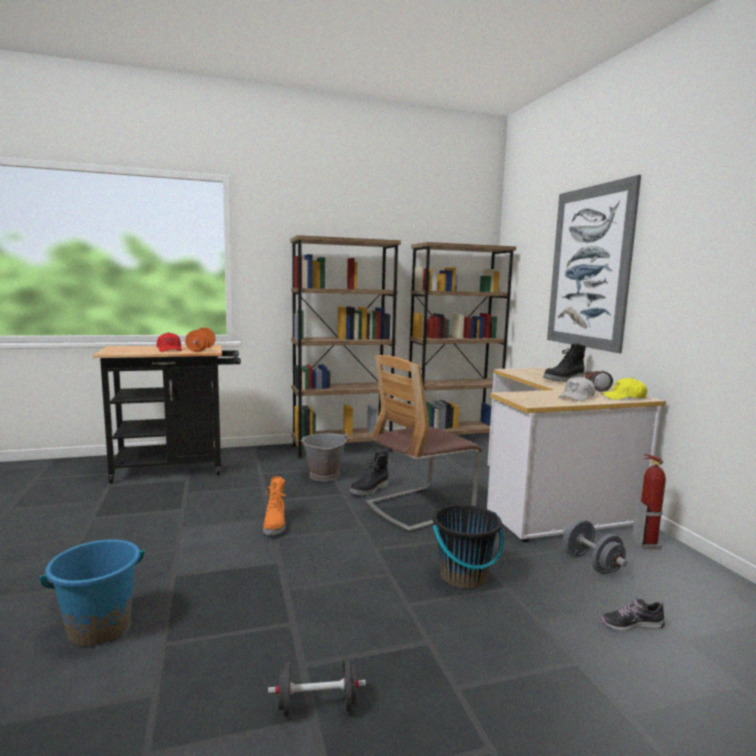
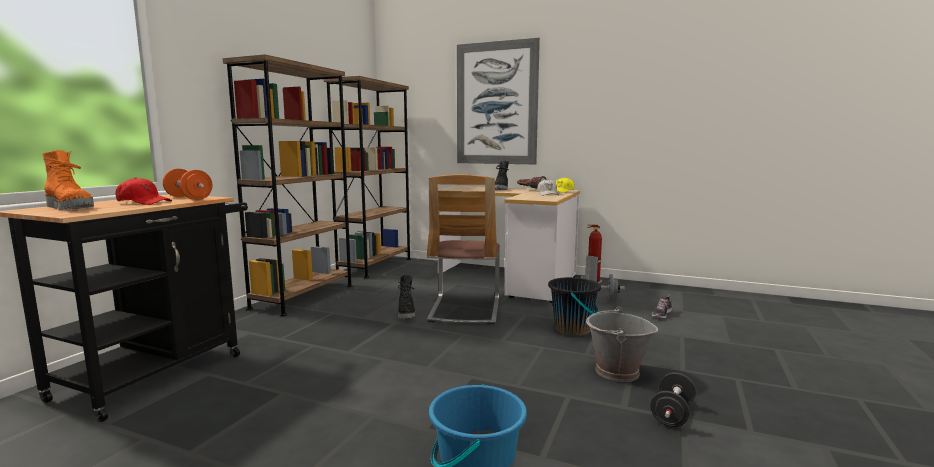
camera: 50 degrees left, 0 degrees up
(275, 525) = (403, 361): orange boot -> orange boot (71, 208)
(324, 475) = (344, 318): grey bucket -> grey bucket (616, 372)

